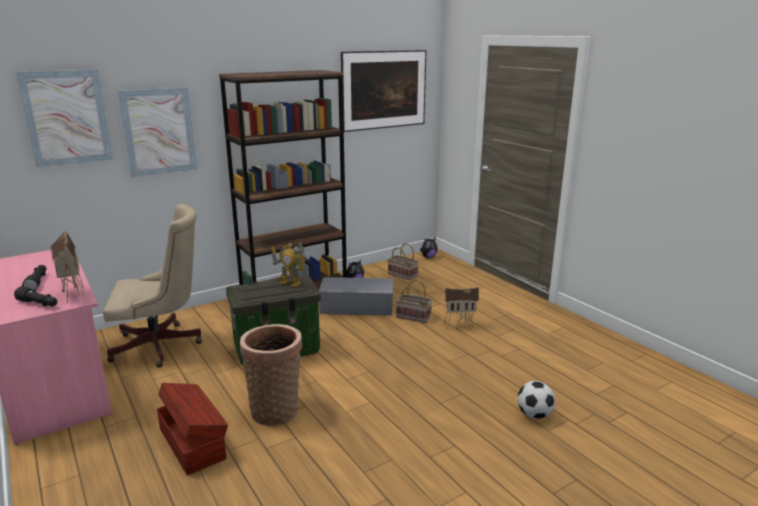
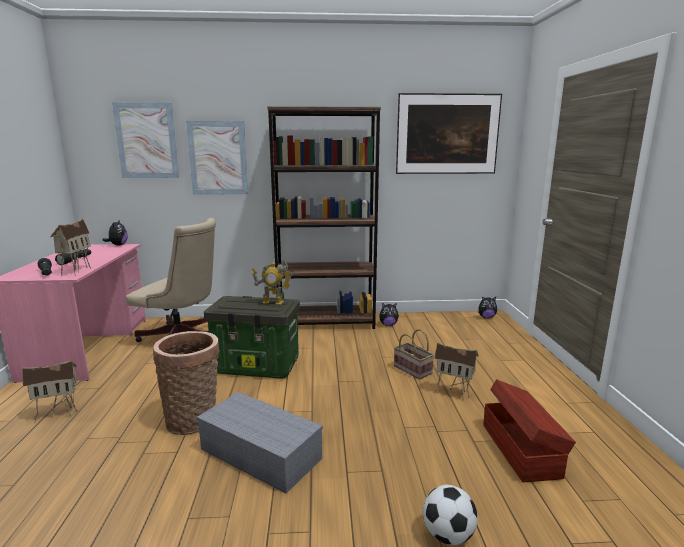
camera: 30 degrees right, 5 degrees down
(46, 253) = (118, 245): none -> plush toy
(126, 450) = (58, 413): none -> toy house
(193, 442) = (103, 424): brown storage box -> brown storage box (521, 449)
(290, 283) = (273, 302): toy robot -> toy robot turned 45 degrees counterclockwise
(358, 306) = (368, 346): grey storage box -> grey storage box (262, 453)
(403, 275) = (443, 328): basket -> none

